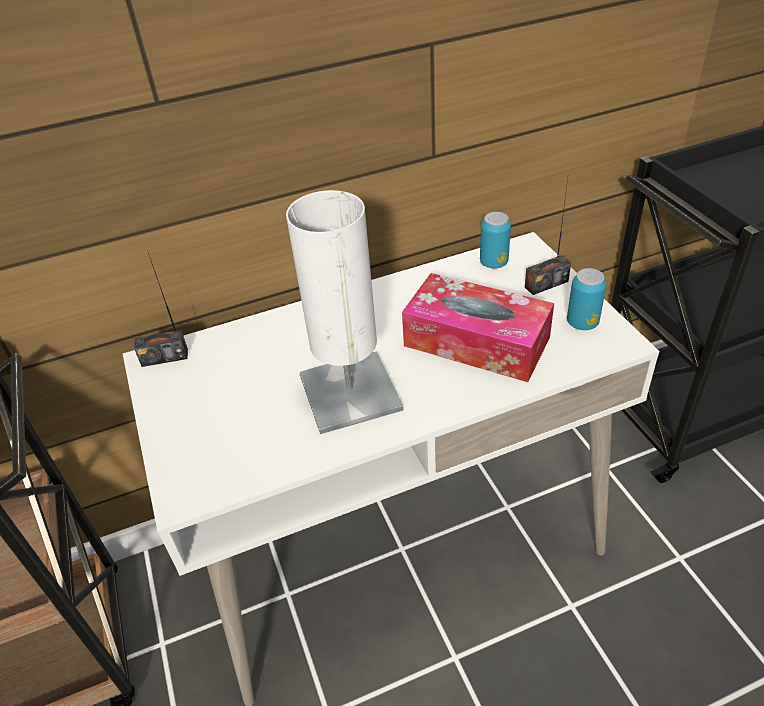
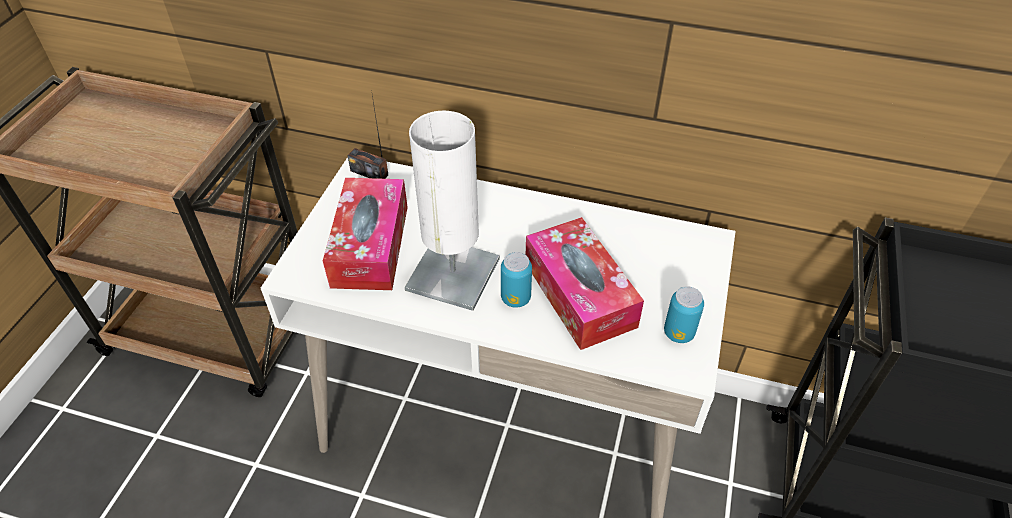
camera: 35 degrees right, 5 degrees up
(239, 417) = (370, 245): none -> tissue box
(493, 263) = (668, 238): can -> can (515, 298)
(546, 284) = (689, 282): radio -> none

